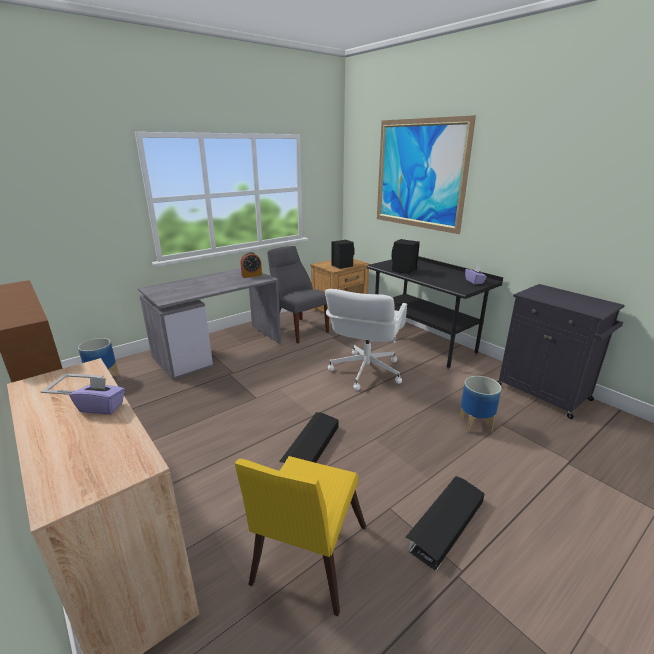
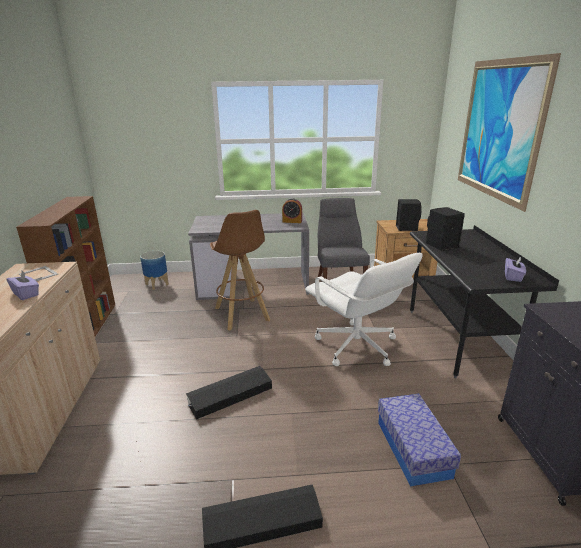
camera: 35 degrees right, 0 degrees up
(239, 378) = (242, 314): none -> brown stool
(306, 560) = (129, 480): yellow chair -> none
(365, 371) = (356, 347): white office chair -> white office chair turned 90 degrees counterclockwise
(474, 424) = (413, 448): planter -> storage box

